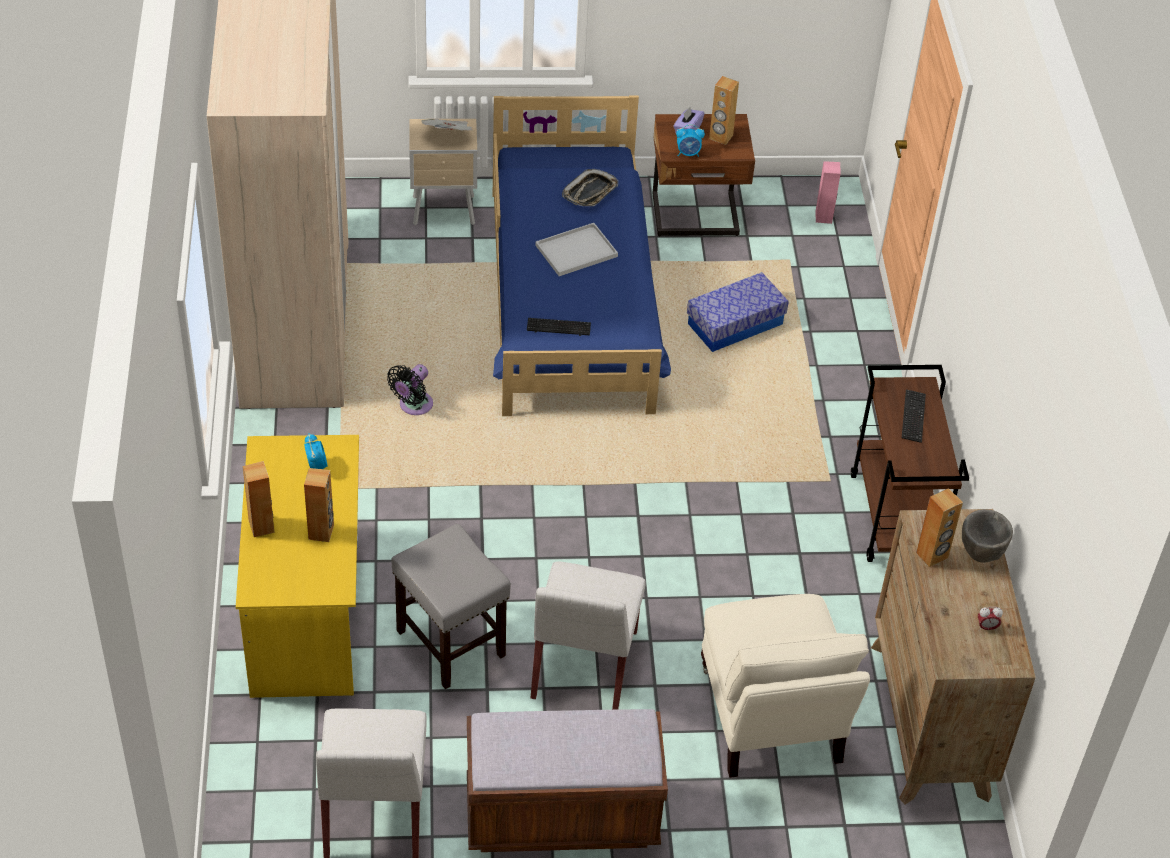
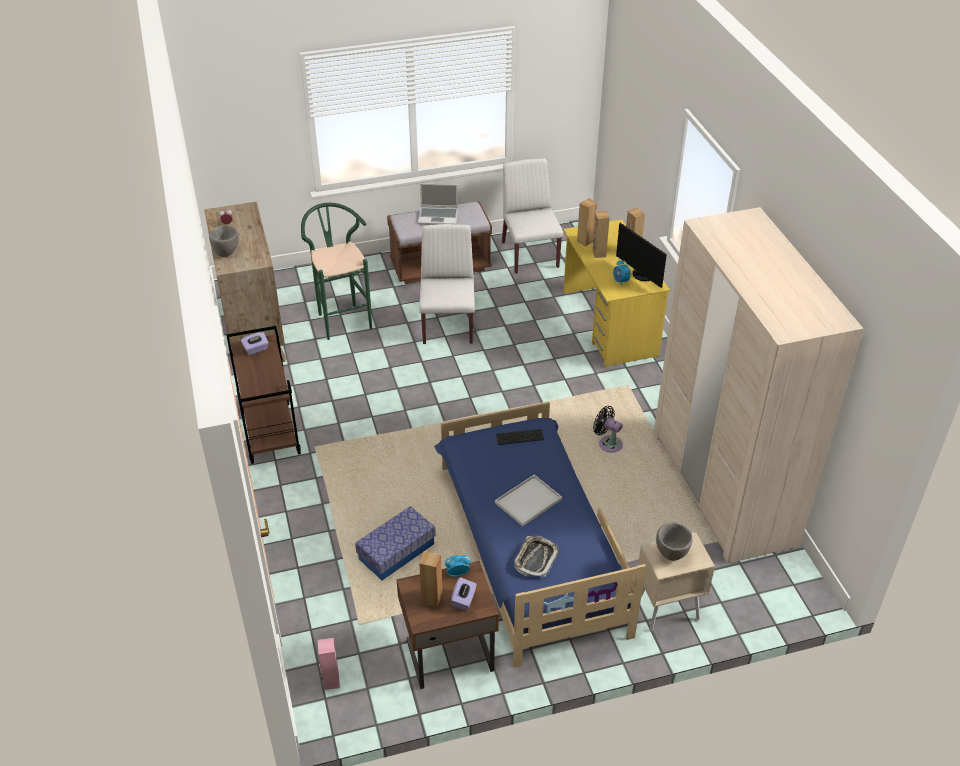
camera: 170 degrees right, 5 degrees down
(275, 471) = (642, 275): none -> monitor
(413, 406) = (608, 443): black fan -> black fan turned 75 degrees counterclockwise
(449, 135) = (671, 555): newspaper -> grey bowl
(452, 644) = (523, 322): grey stool -> none
(566, 748) = (439, 217): none -> laptop
(770, 718) = (341, 318): beige armchair -> green stool
(913, 417) = (260, 375): keyboard -> none
(921, 462) = (256, 349): none -> purple tissue box
(932, 555) = (255, 248): brown speaker -> brown speaker (585, 241)

